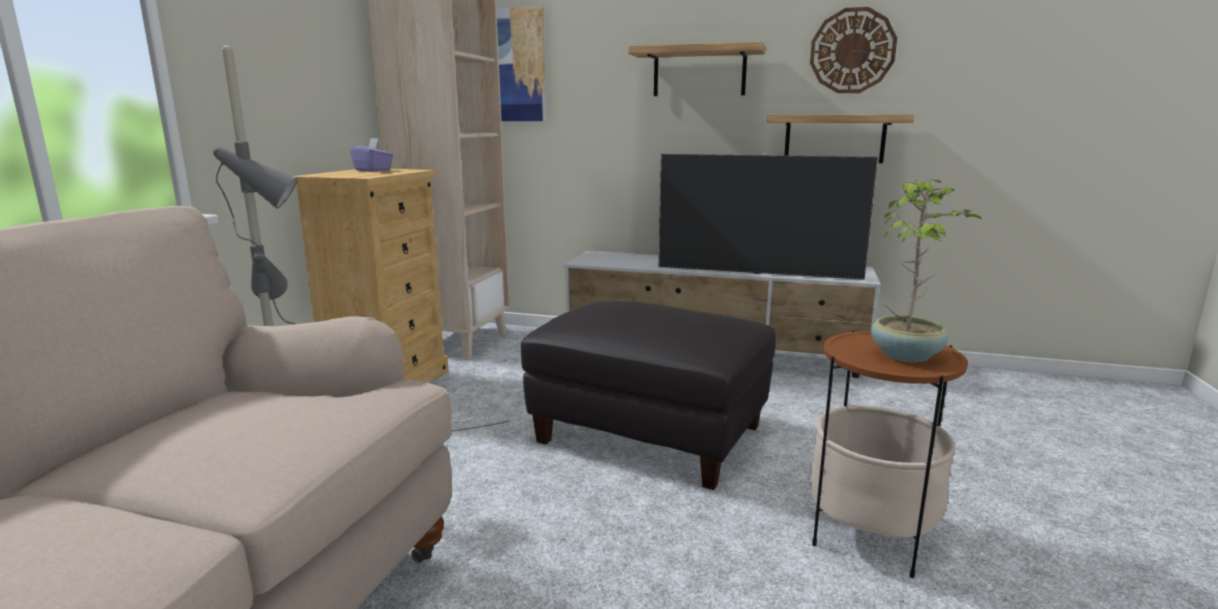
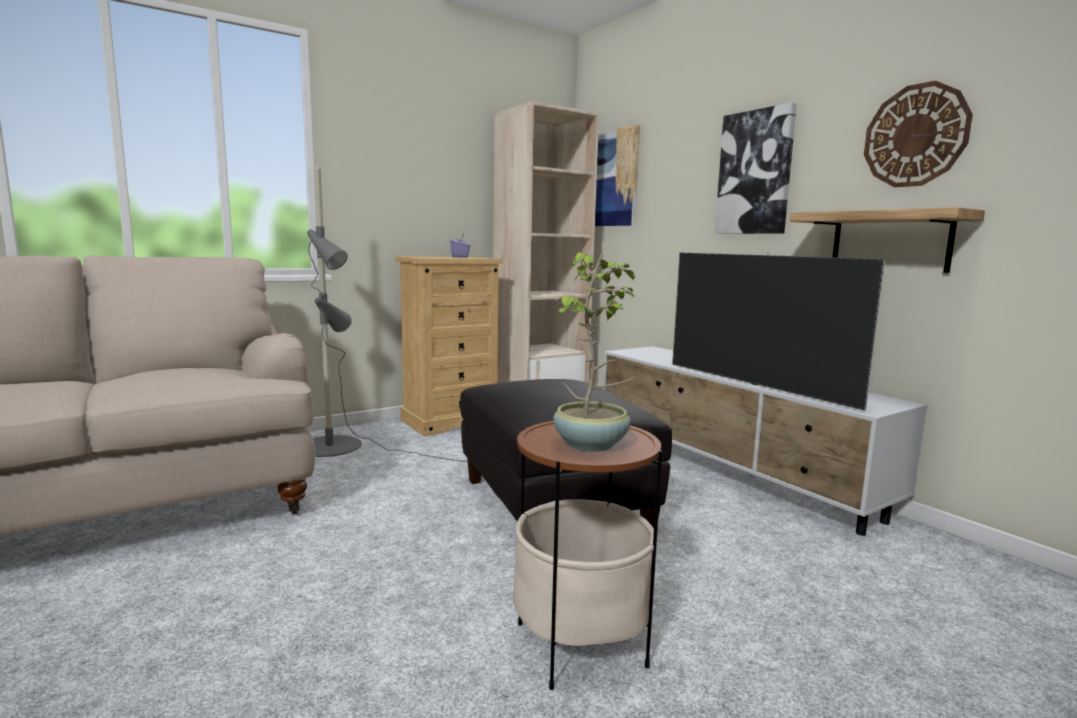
camera: 40 degrees right, 5 degrees down
(699, 72) = (755, 173): shelf -> picture

